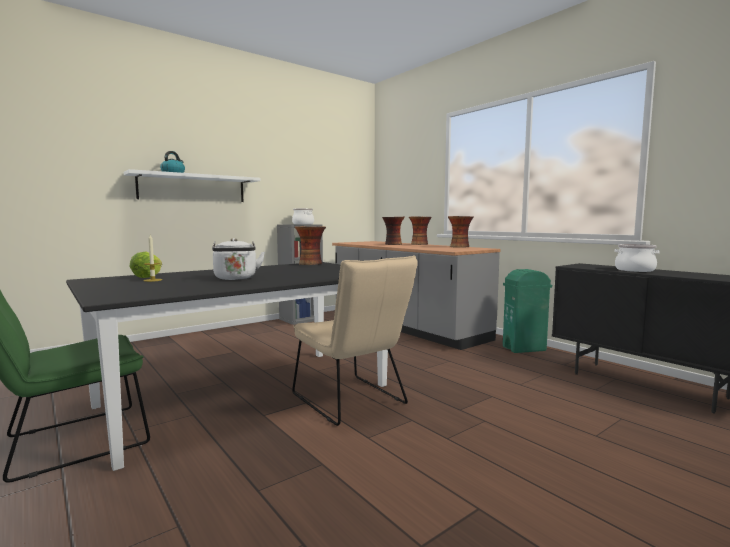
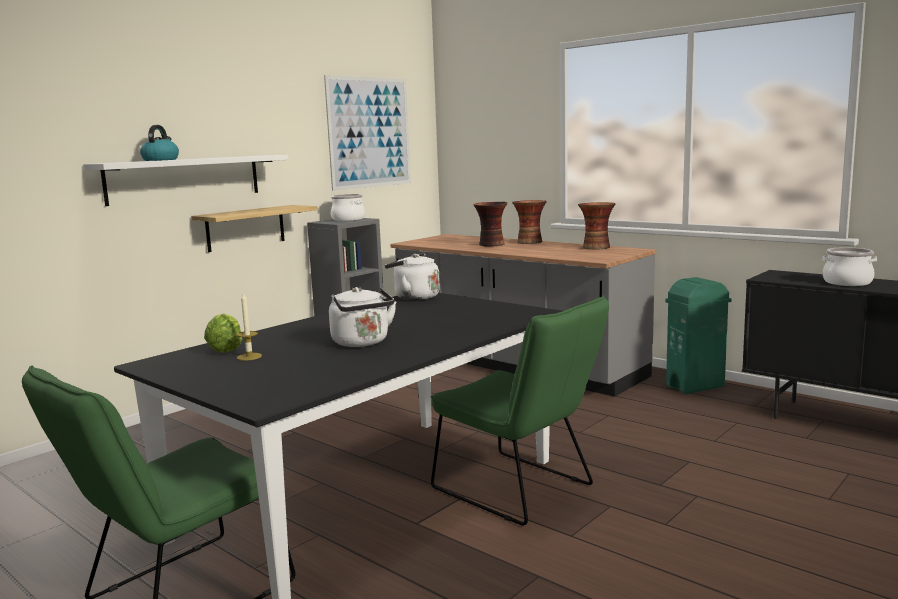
camera: 10 degrees left, 5 degrees up
(233, 223) = (245, 228): none -> shelf
(310, 264) = (414, 297): vase -> white kettle
(325, 173) = (369, 132): none -> picture
(352, 402) = (520, 490): beige chair -> green chair

